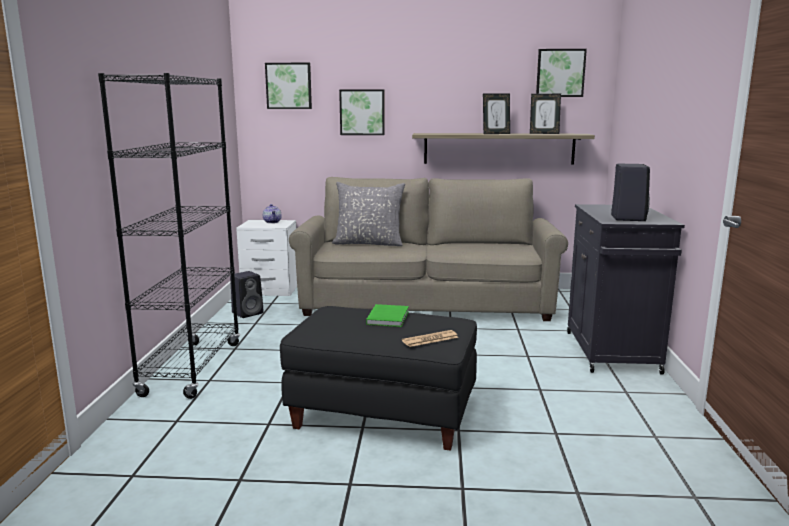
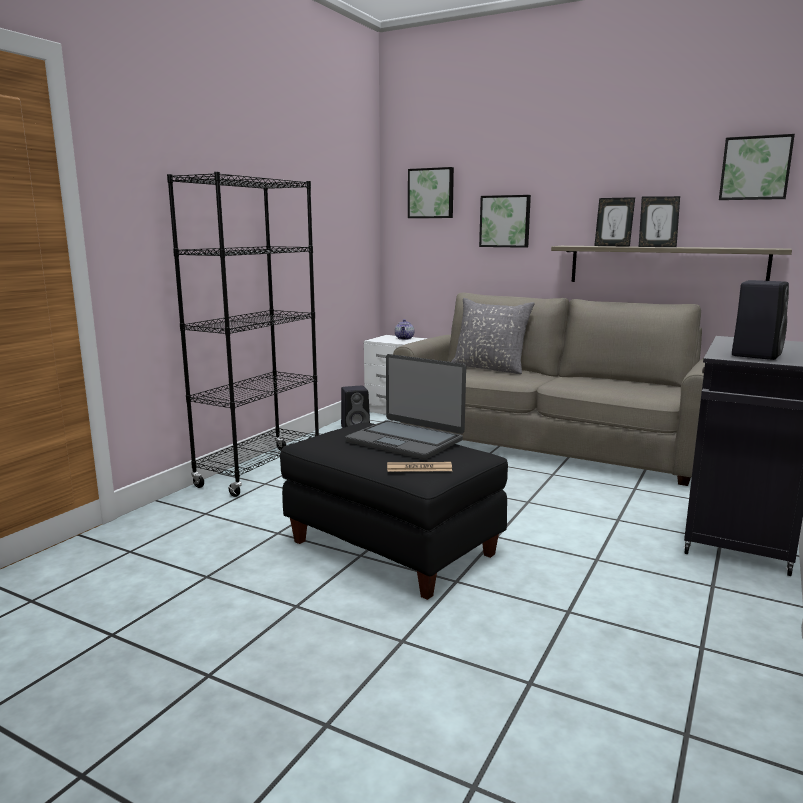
camera: 25 degrees right, 0 degrees up
(389, 317) = (405, 440): green book -> laptop
(544, 133) = (724, 247): picture frame -> picture frame (612, 246)

